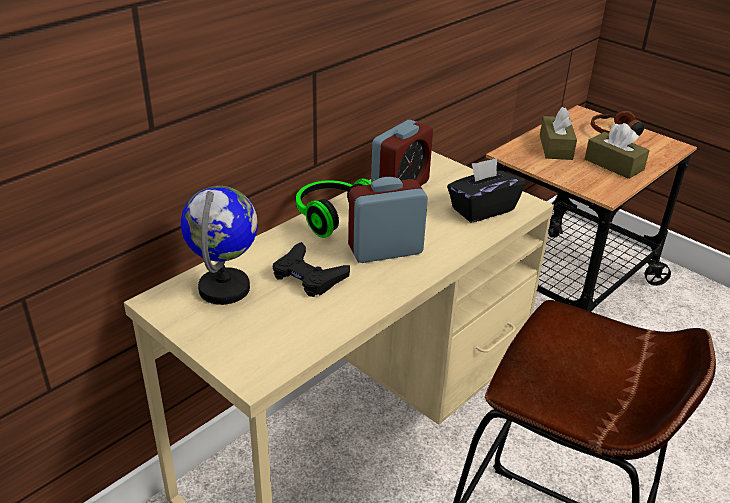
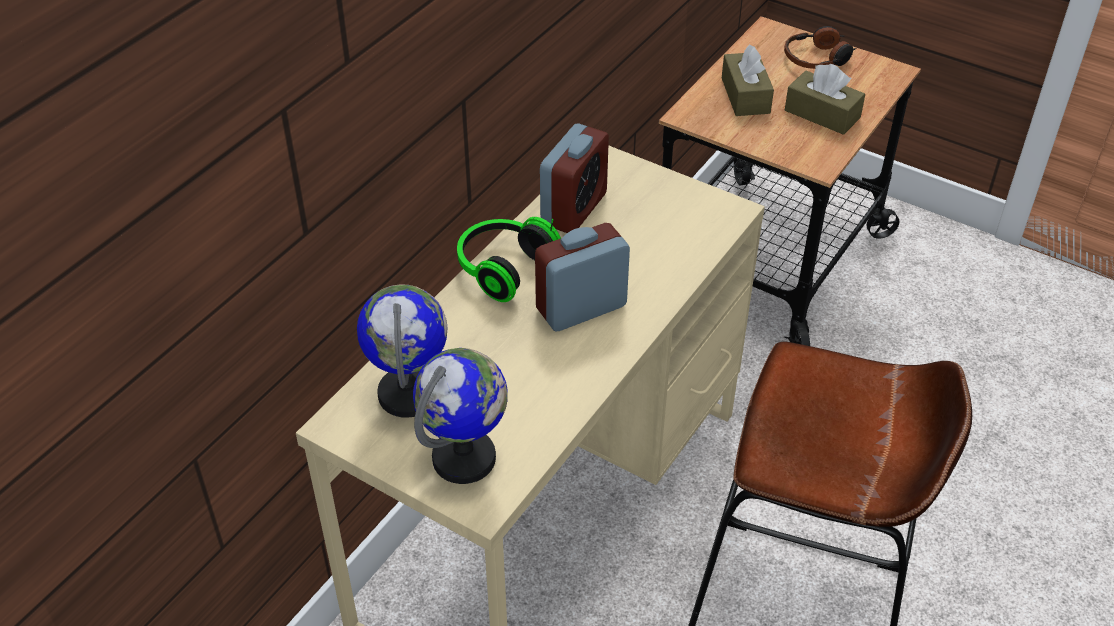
camera: 10 degrees left, 10 degrees up
(252, 340) = (465, 458): none -> globe
(308, 276) = (501, 360): black game controller -> none
(482, 209) = (681, 227): black tissue box -> none

